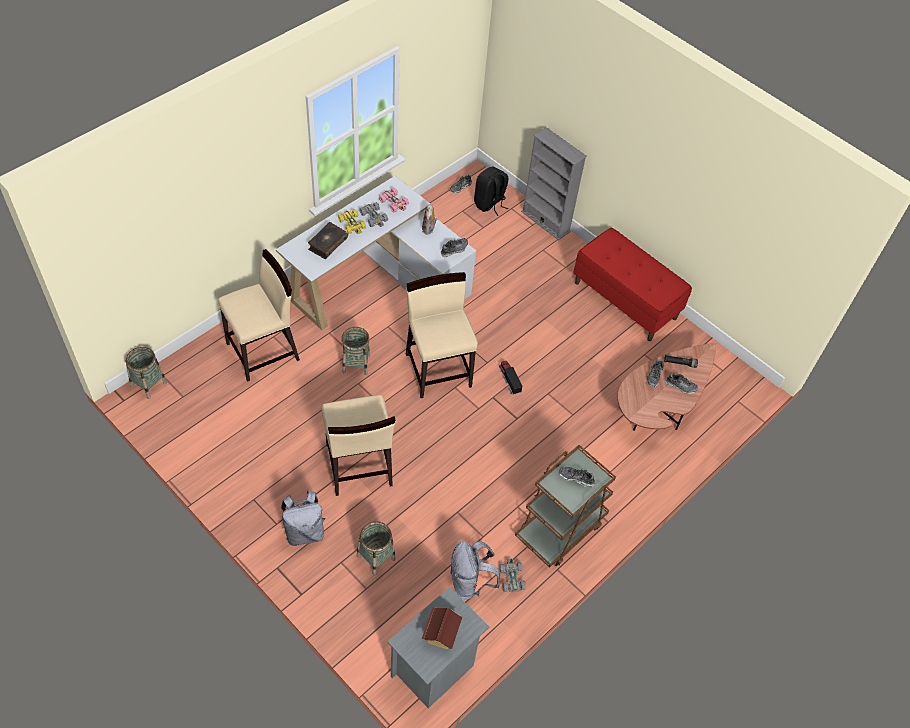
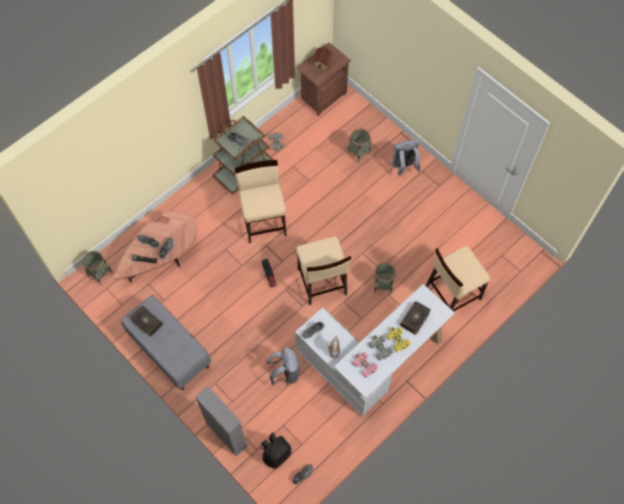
camera: 175 degrees left, 10 degrees up
(148, 384) = (528, 263): basket -> basket (99, 273)
(358, 466) = (374, 209): beige chair -> beige chair (264, 221)
(434, 670) = (322, 96): grey nightstand -> brown nightstand
(470, 582) = (301, 140): grey backpack -> grey backpack (285, 373)
(625, 300) = (169, 350): red bench -> grey bench
(659, 282) = (146, 322): none -> book

